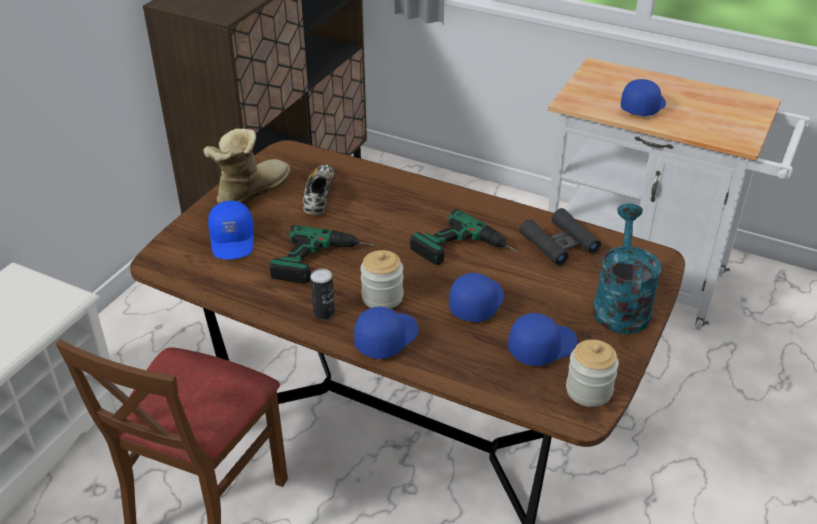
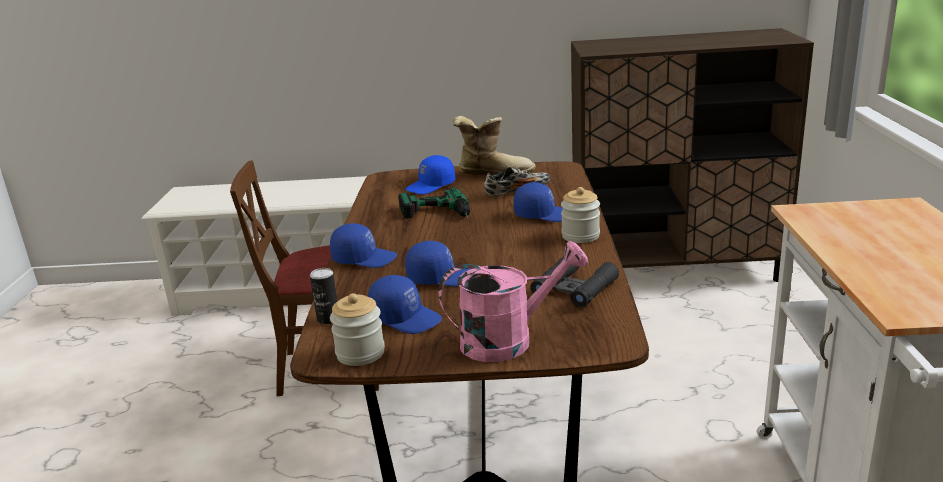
camera: 65 degrees right, 15 degrees down
(324, 312) = (376, 232): can -> can (328, 319)
(382, 297) = (413, 244): jar -> jar (580, 236)
(466, 251) = (510, 255): power drill -> none
(620, 304) = (509, 340): turquoise watering can -> pink watering can
(642, 106) = (867, 242): blue cap -> blue cap (543, 214)

